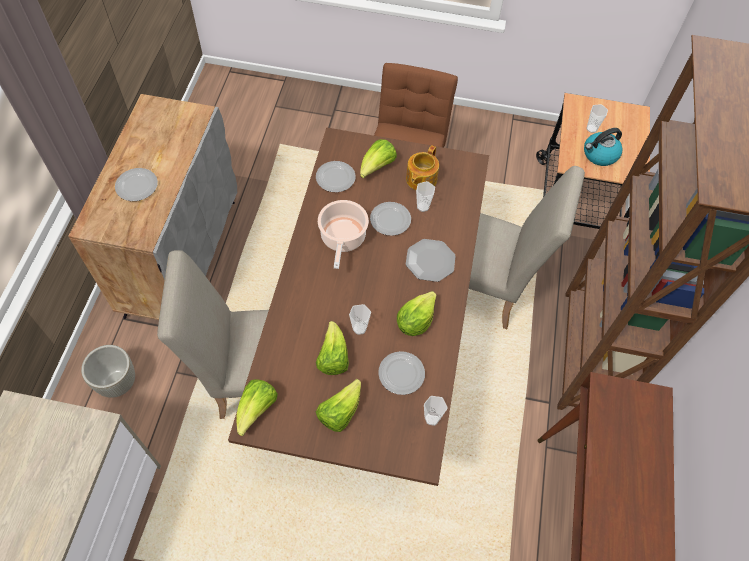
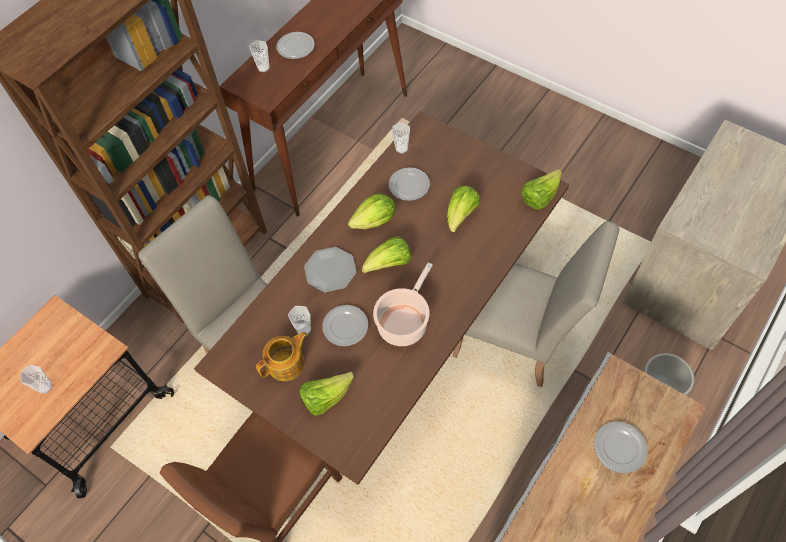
camera: 150 degrees left, 0 degrees up
(336, 178) = (379, 400): plate -> plate (295, 47)
(340, 412) = (472, 175): lettuce -> lettuce (389, 264)
(359, 328) = (427, 231): cup -> cup (263, 68)
(599, 155) = (68, 350): kettle -> none

